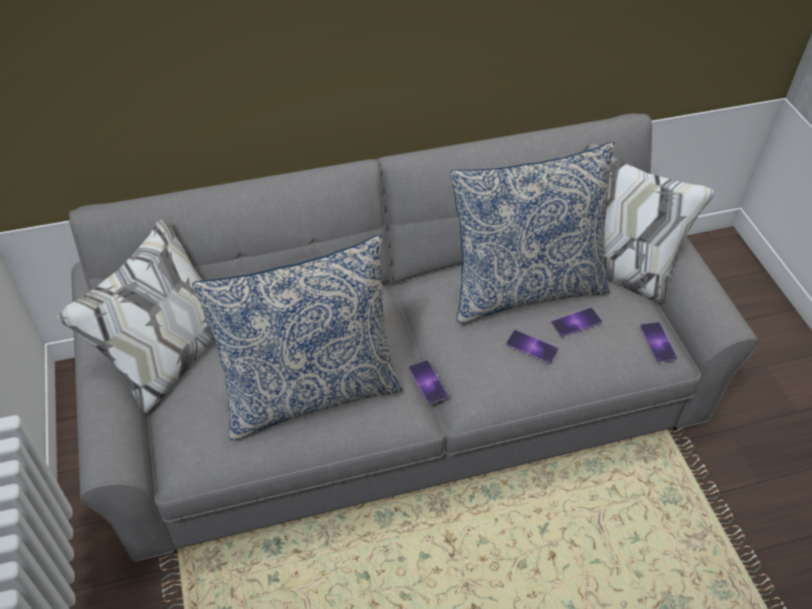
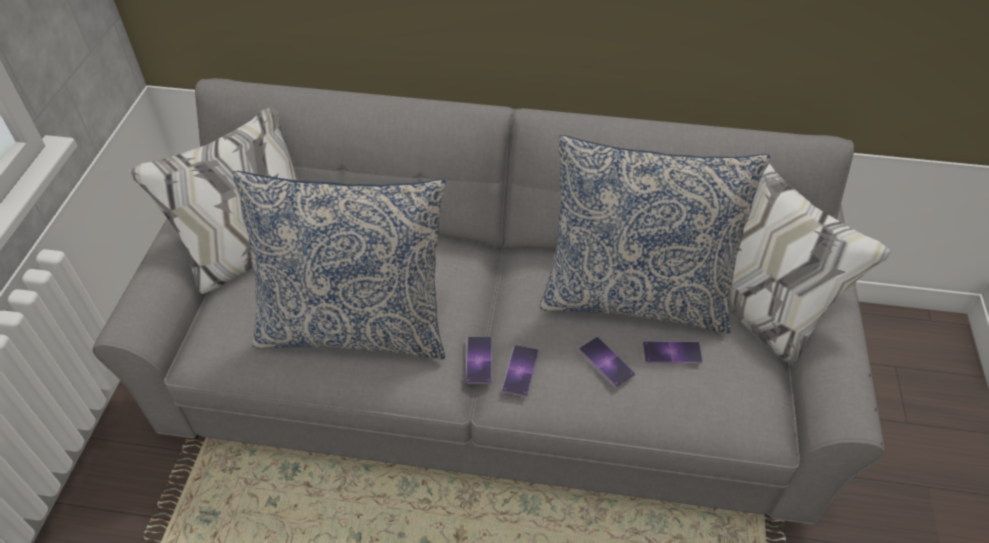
camera: 25 degrees right, 0 degrees up
(658, 342) = (760, 408): phone -> phone (520, 370)

